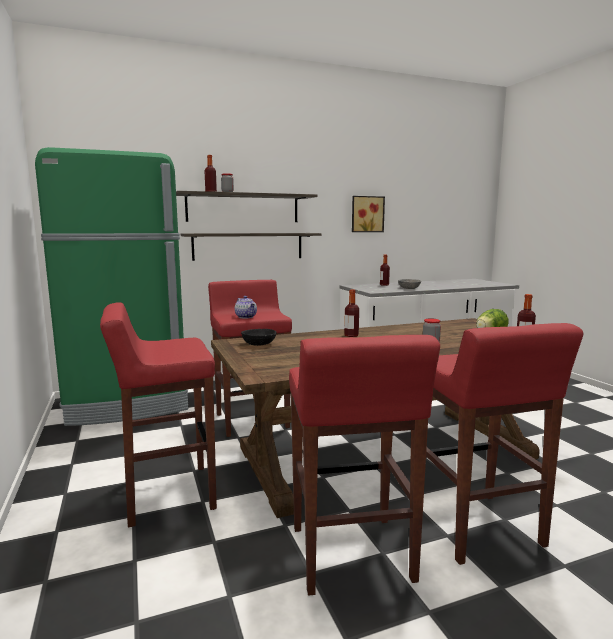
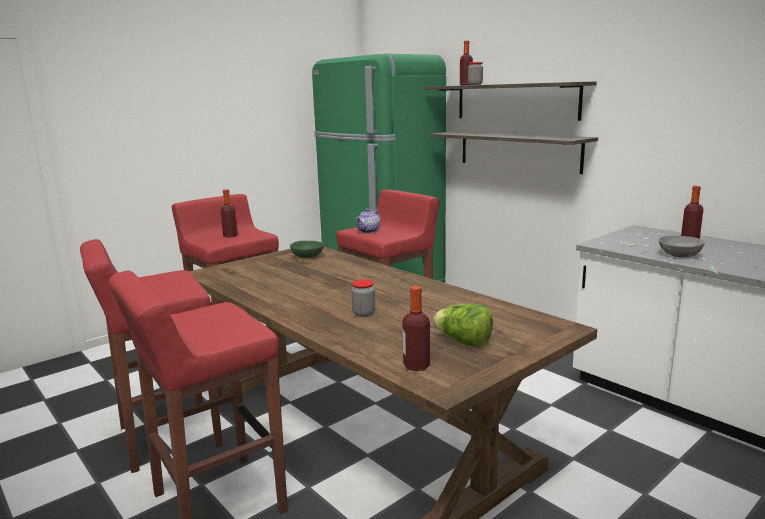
camera: 70 degrees right, 5 degrees up
(259, 344) = (307, 256): black bowl -> green bowl
(351, 335) = (375, 278): bottle -> bottle (230, 236)
(367, 214) = (705, 108): picture -> none

